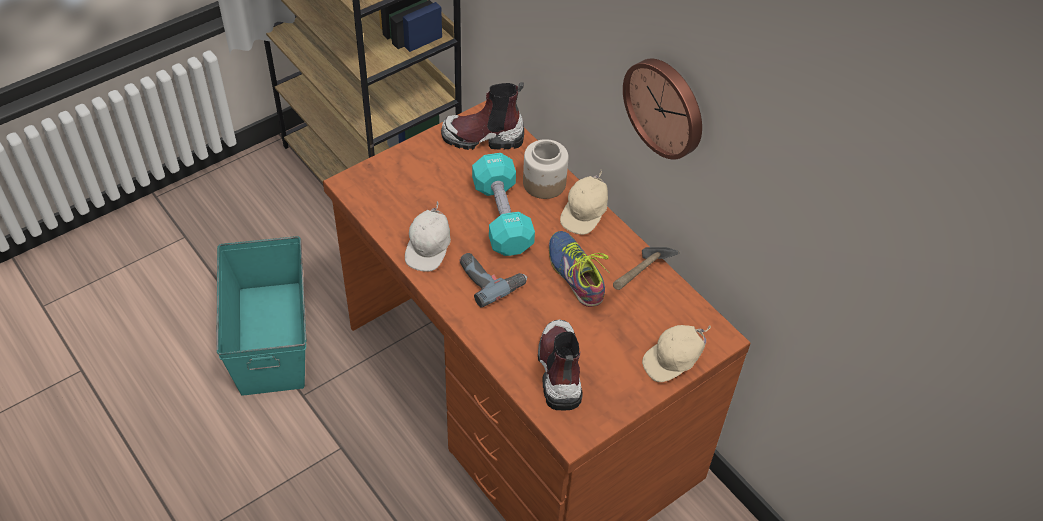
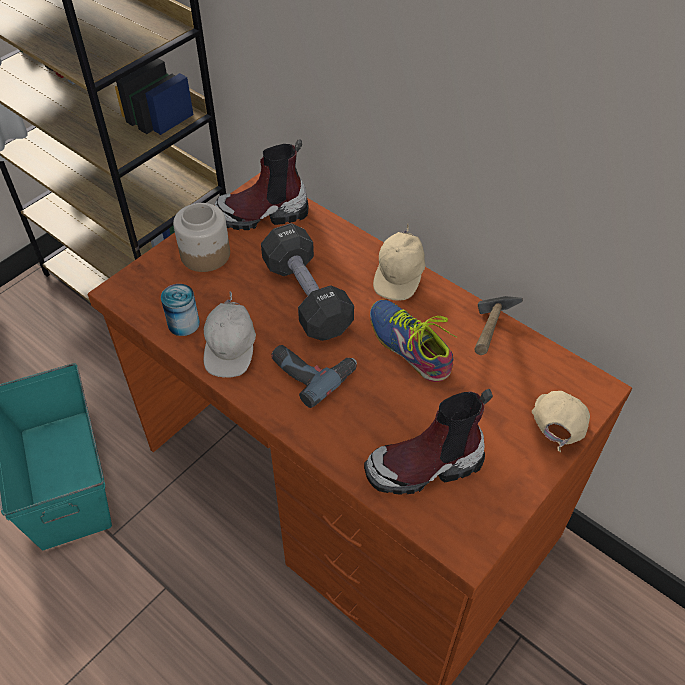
camera: 10 degrees left, 0 degrees up
(395, 220) = (183, 323): none -> can
(502, 217) = (307, 297): turquoise dumbbell -> black dumbbell
(543, 183) = (343, 251): jar -> jar (204, 254)
(559, 370) = (425, 466): boot -> boot turned 90 degrees counterclockwise
(666, 106) = (499, 120): wall clock -> none
(673, 362) = (555, 429): beige cap -> beige cap turned 150 degrees clockwise

